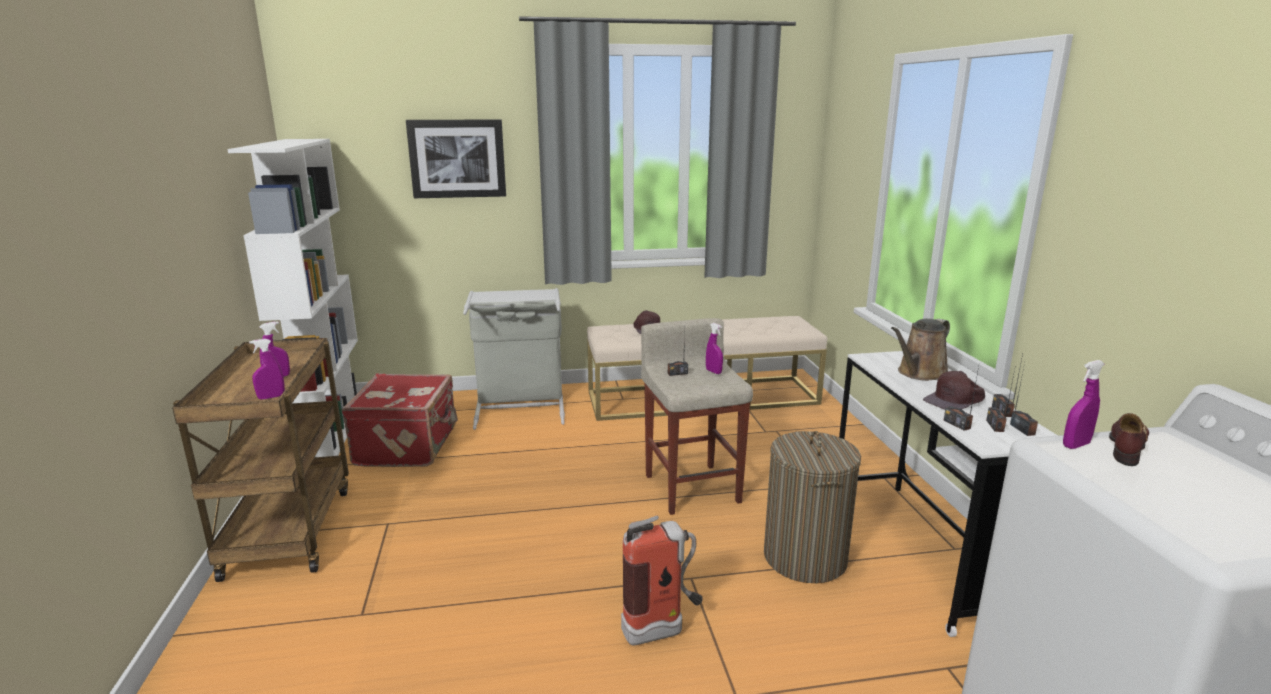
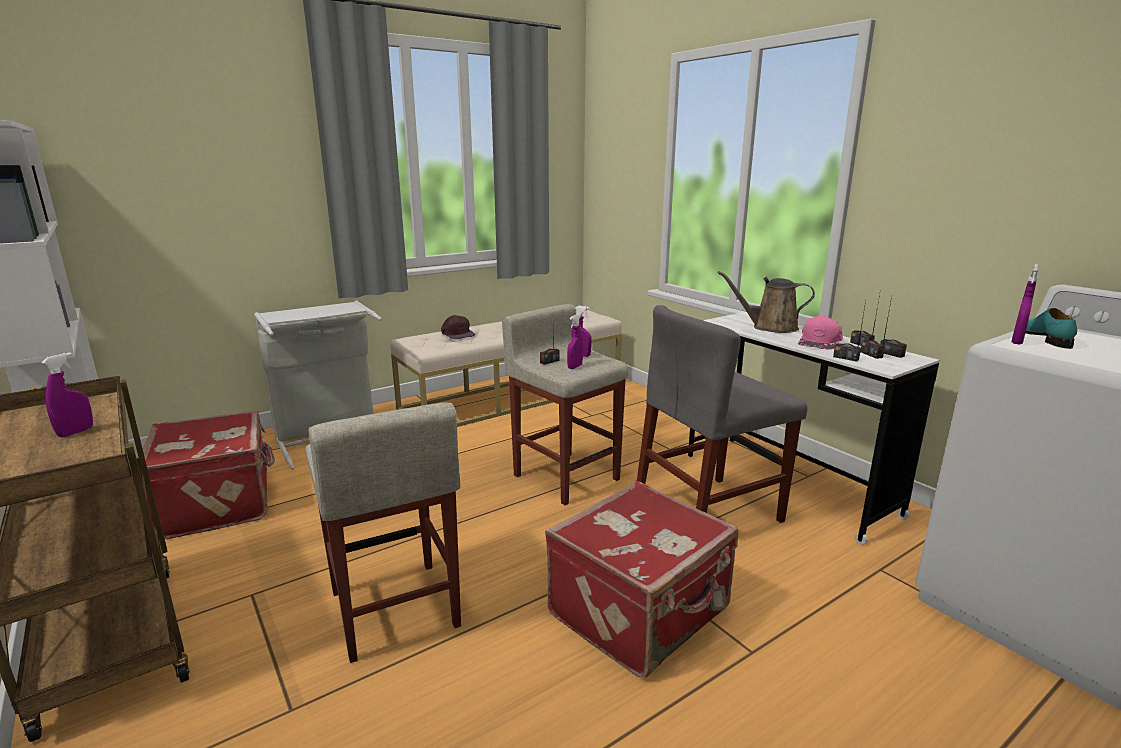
camera: 25 degrees left, 0 degrees up
(271, 397) = (91, 456): purple spray bottle -> purple spray bottle (575, 367)
(457, 158) = (217, 157): picture -> none
(472, 565) = (394, 610): none -> beige stool
(663, 630) = (641, 613): fire extinguisher -> red suitcase
(805, 557) = (708, 512): laundry basket -> grey chair
(920, 373) = (770, 327): brown watering can -> brown watering can turned 75 degrees clockwise
(955, 400) = (820, 342): brown cap -> pink cap
(1126, 447) = (1045, 338): brown shoe -> turquoise shoe

